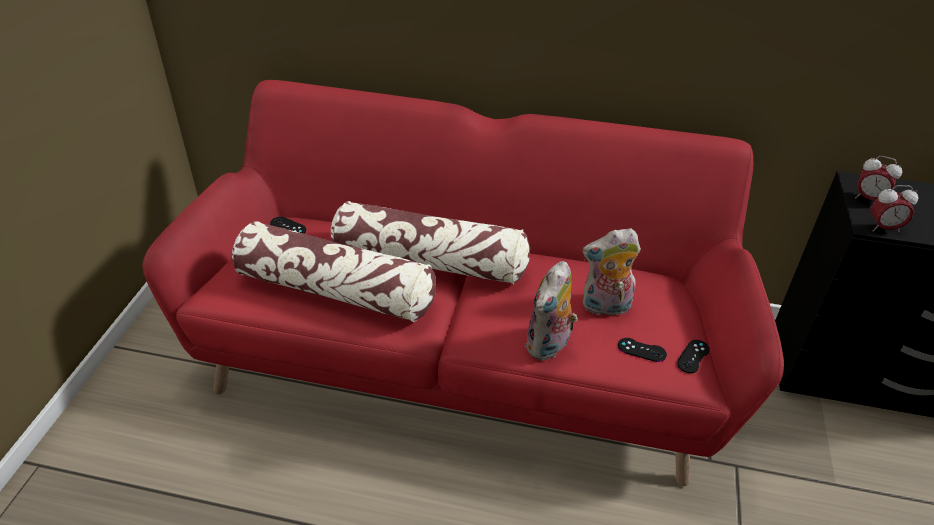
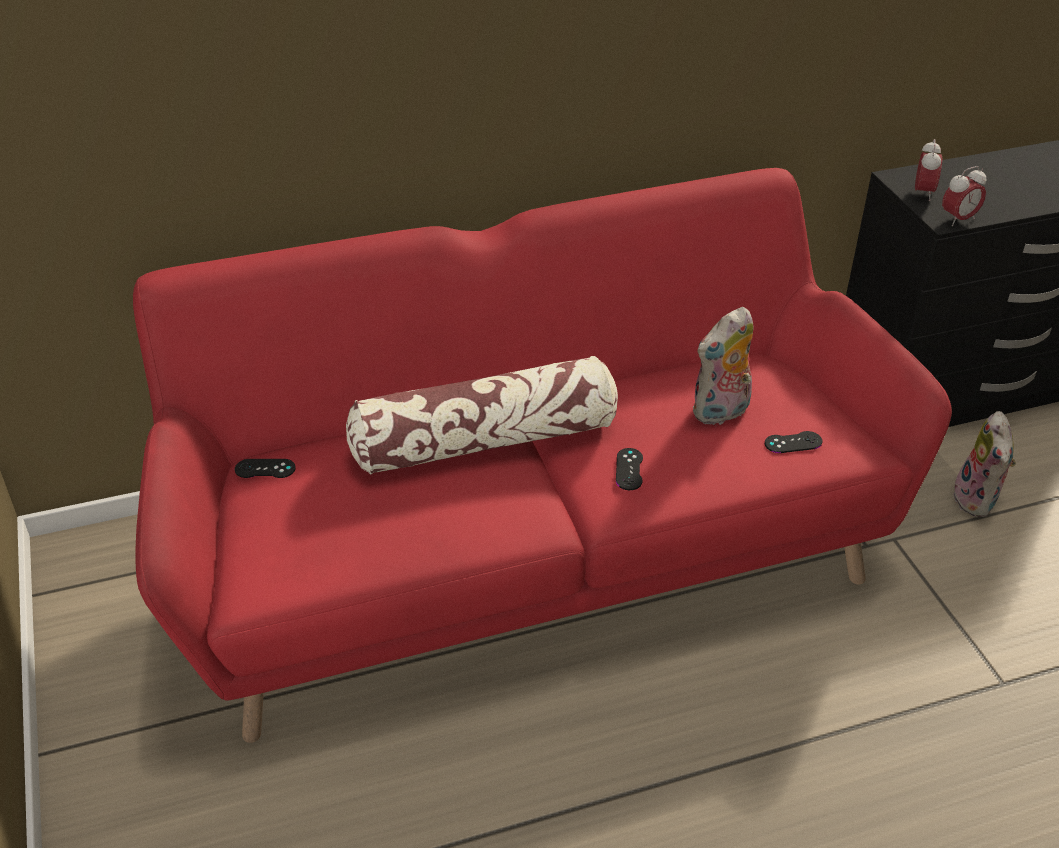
camera: 30 degrees left, 0 degrees up
(336, 290) = (406, 520): pillow -> none
(549, 346) = (700, 479): plush toy -> plush toy (978, 500)
(693, 356) = (844, 428): black game controller -> black game controller (629, 469)
(868, 199) = (923, 193): alarm clock -> alarm clock turned 75 degrees counterclockwise

